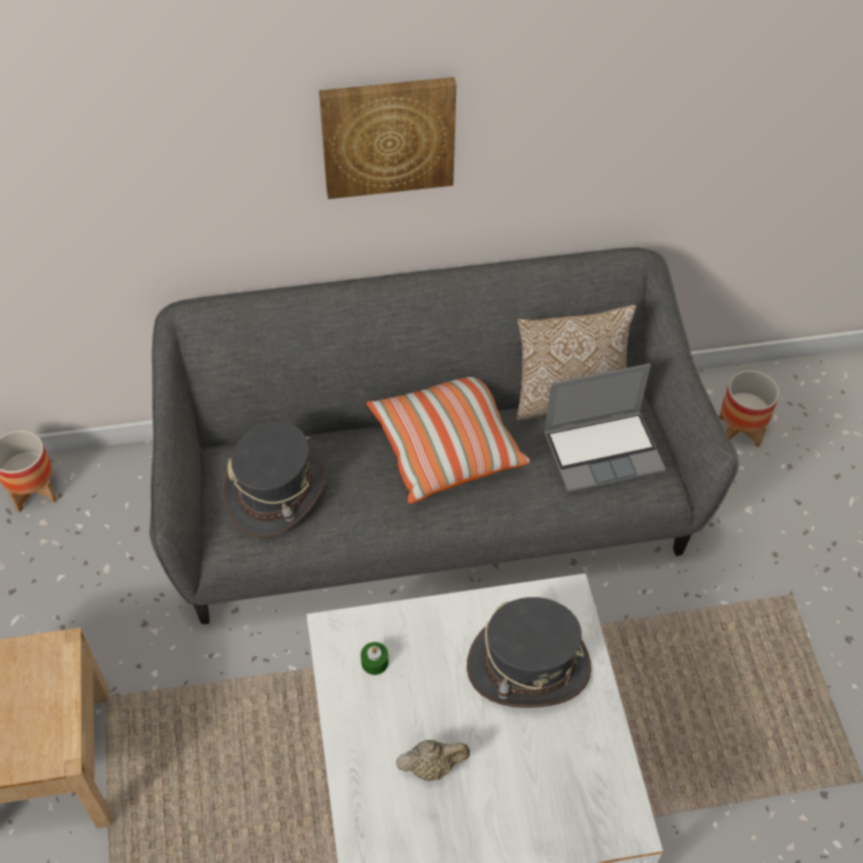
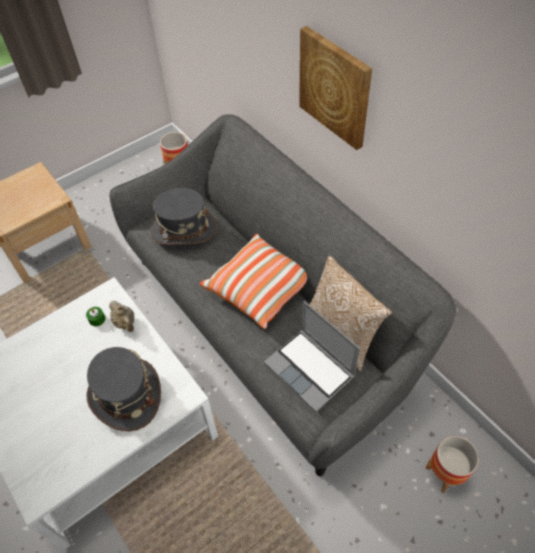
camera: 65 degrees right, 0 degrees up
(432, 766) = (42, 375): beige teapot -> beige teapot (125, 323)

